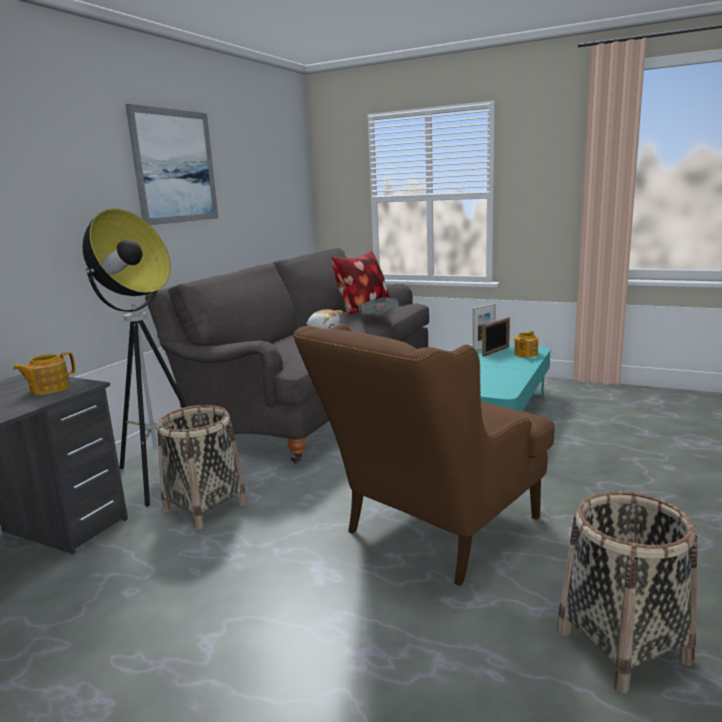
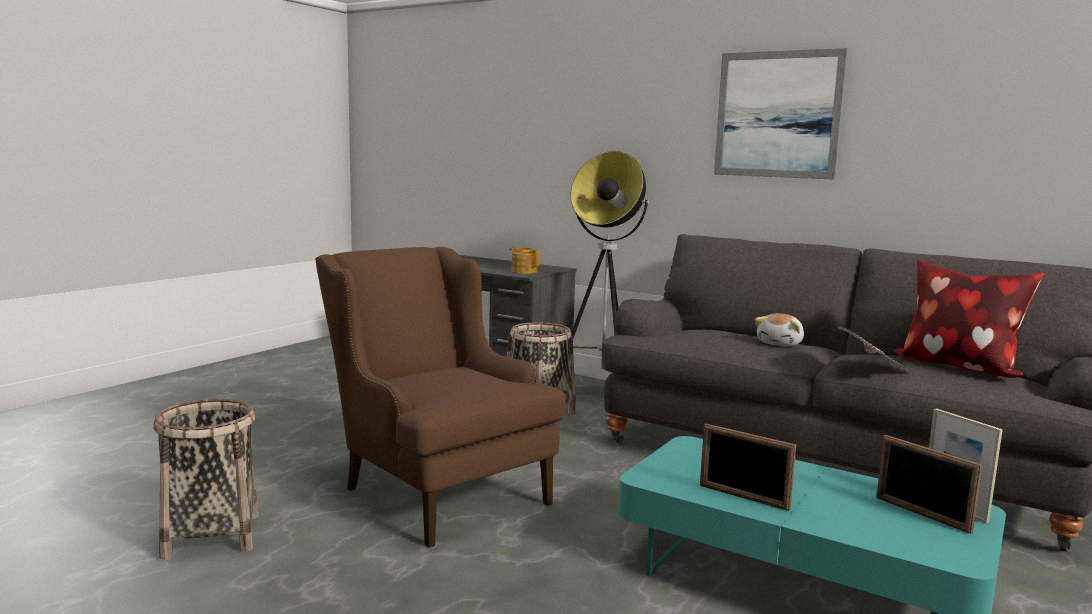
camera: 95 degrees right, 5 degrees down
(509, 375) = (743, 497): none -> picture frame
(525, 354) = (907, 538): teapot -> none

